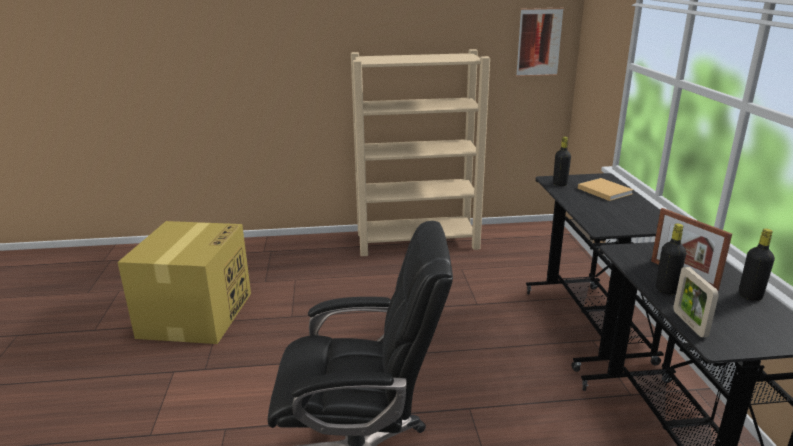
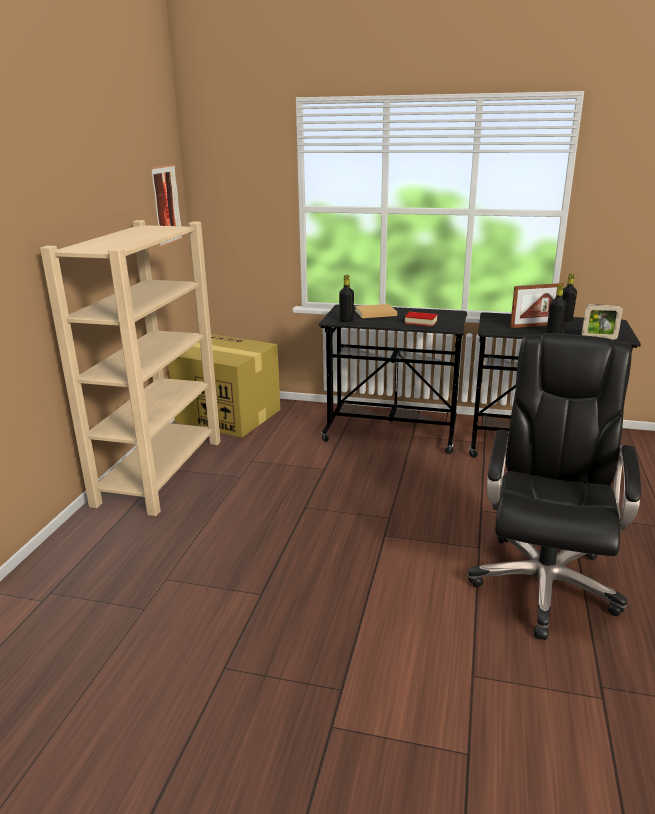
camera: 70 degrees left, 0 degrees up
(196, 314) = (182, 694): cardboard box -> cardboard box (227, 415)
(602, 213) = (421, 322): none -> book

